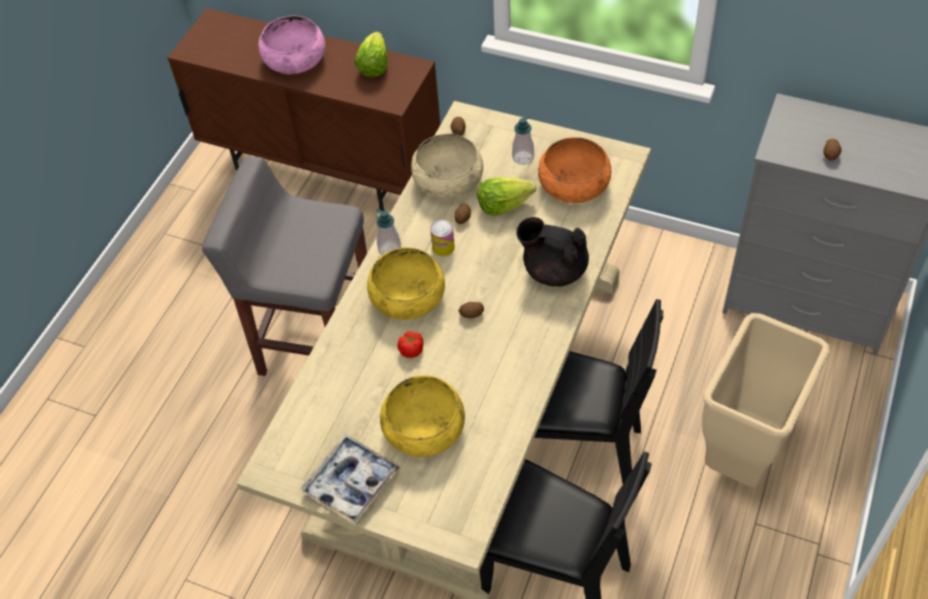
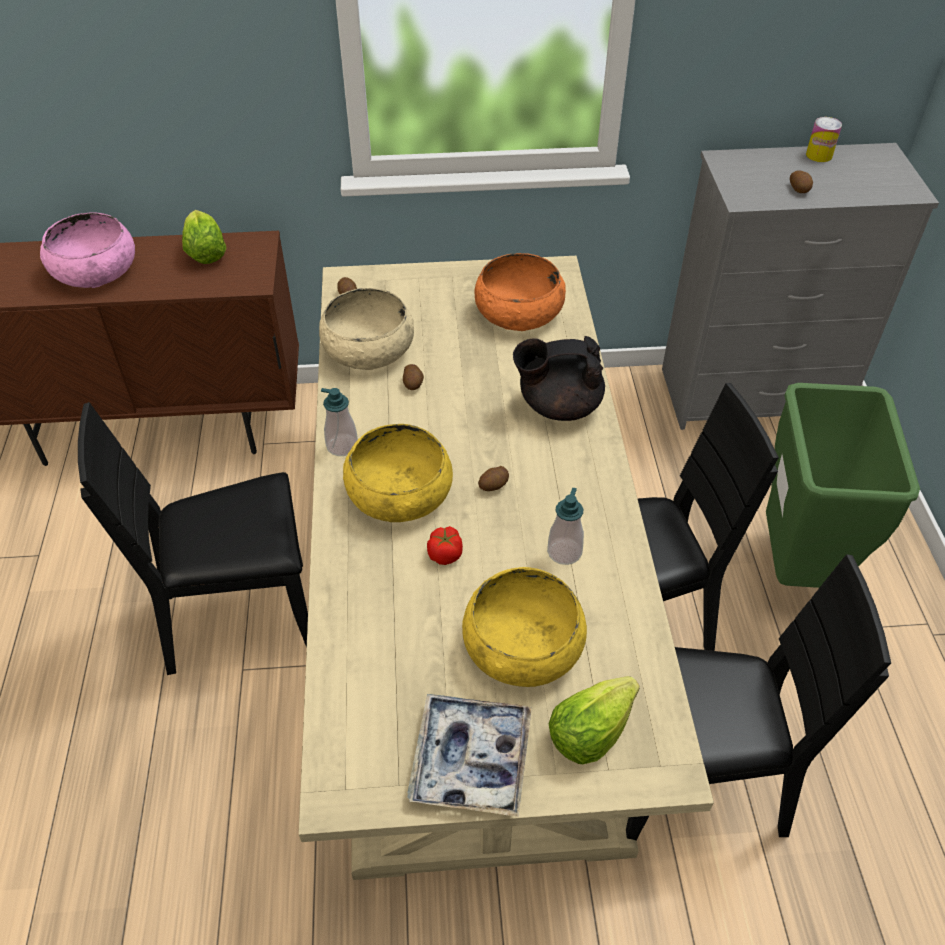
camera: 30 degrees left, 5 degrees down
(316, 341) = (240, 618): grey stool -> black chair
(443, 247) = (409, 422): can -> can (819, 155)
(503, 205) = (452, 356): lettuce -> lettuce (589, 732)
(523, 157) = (442, 301): soap dispenser -> soap dispenser (564, 552)
(741, 460) = (796, 569): beige trash can -> green trash can

